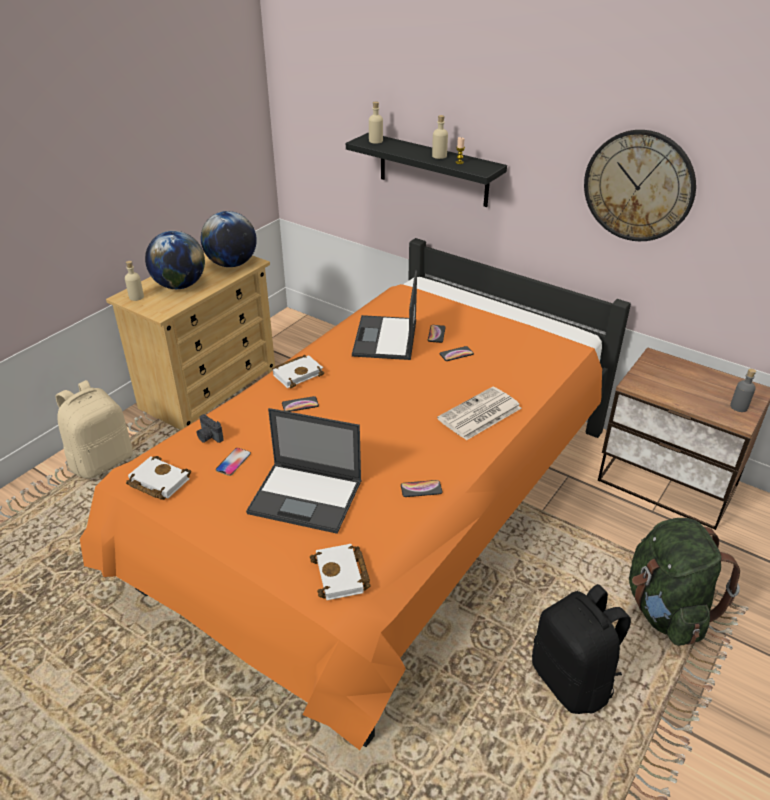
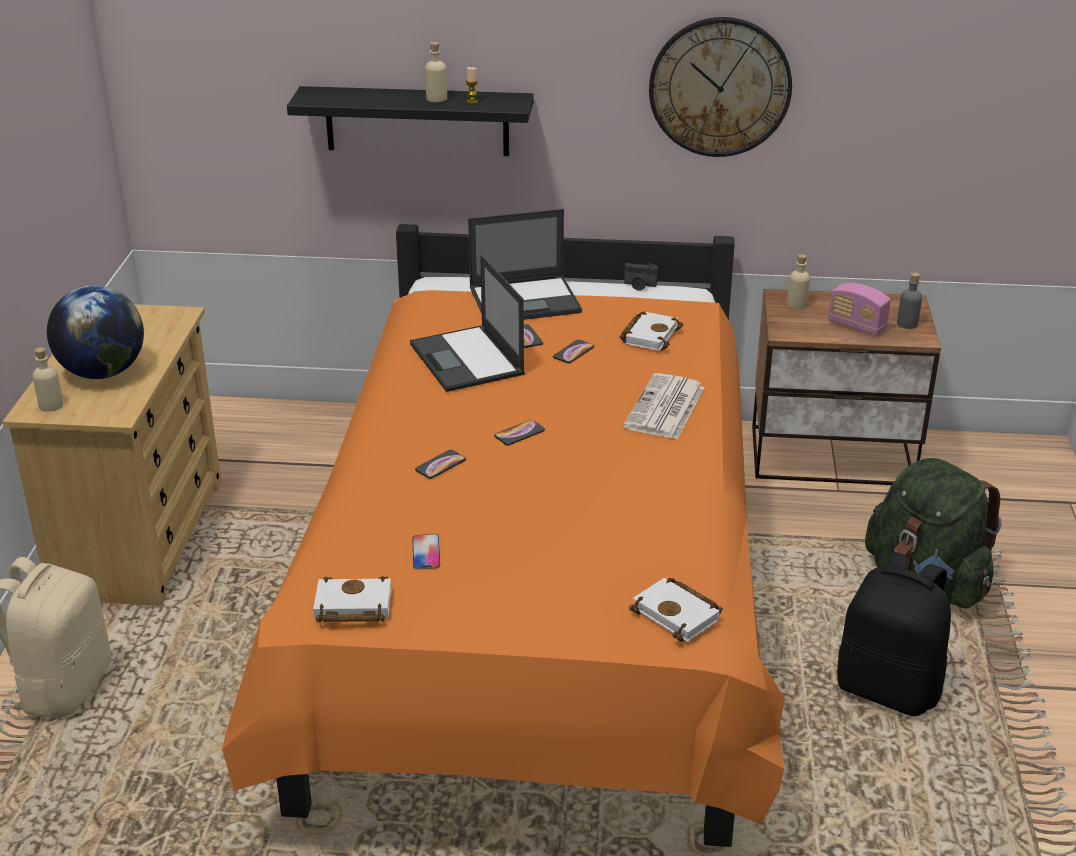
camera: 30 degrees left, 5 degrees down
(209, 437) = (361, 538): camera -> camera (639, 286)
(232, 264) = (151, 324): globe -> none
(298, 373) = (398, 432): white book -> white book (649, 335)
(307, 497) = (558, 556): laptop -> laptop (526, 300)
(375, 141) = (327, 95): beige bottle -> beige bottle (796, 304)
(421, 489) = (677, 503): phone -> phone (519, 433)
(695, 396) = (856, 326): none -> radio

